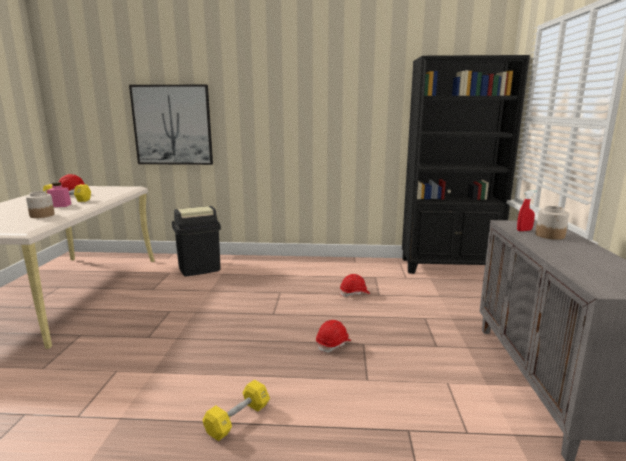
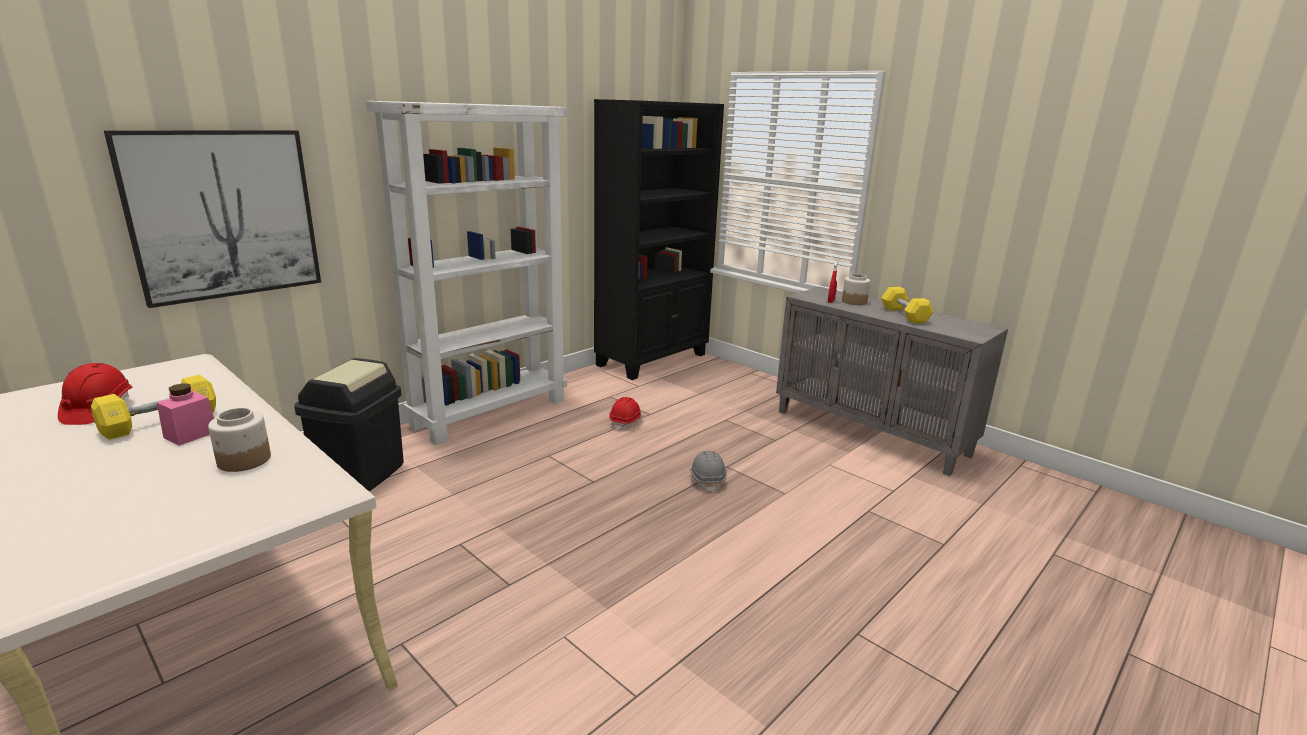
camera: 50 degrees left, 5 degrees up
(238, 419) = (768, 583): yellow dumbbell -> yellow dumbbell (904, 315)
(297, 263) = (491, 412): none -> white bookcase
(333, 344) = (707, 480): red hard hat -> grey hard hat

